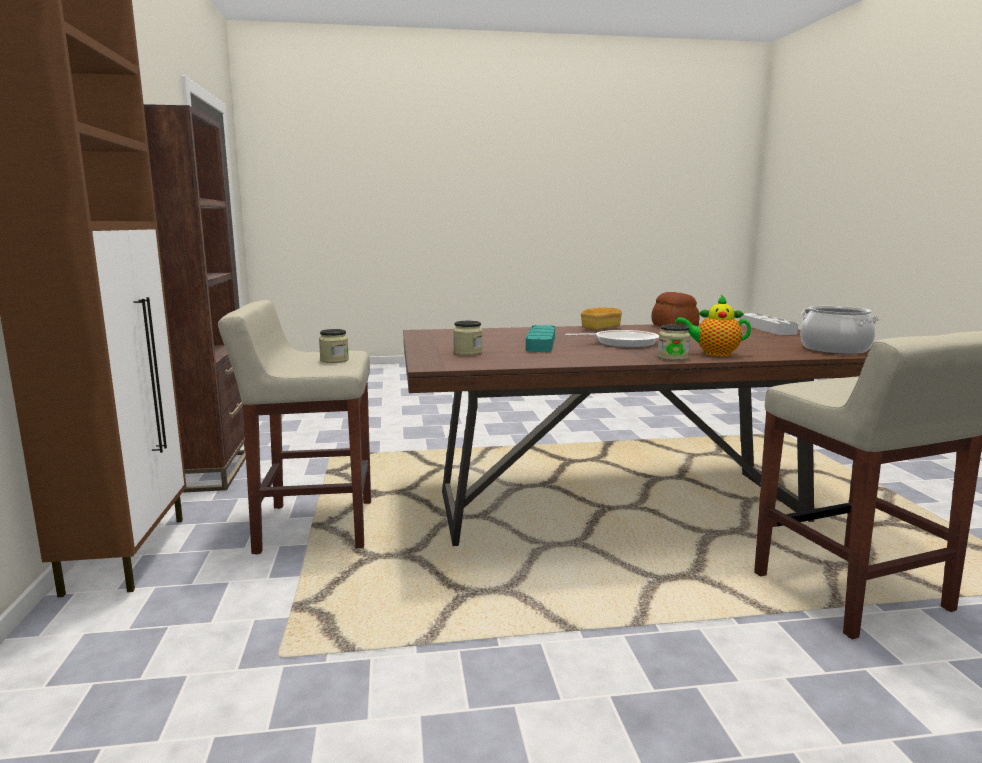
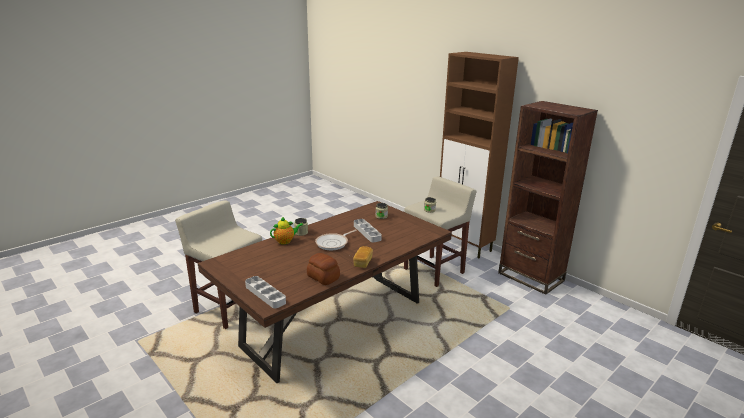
camera: 145 degrees right, 10 degrees up
(541, 343) = (367, 232): turquoise tray -> grey tray
(834, 349) = (229, 263): cooking pot -> none

